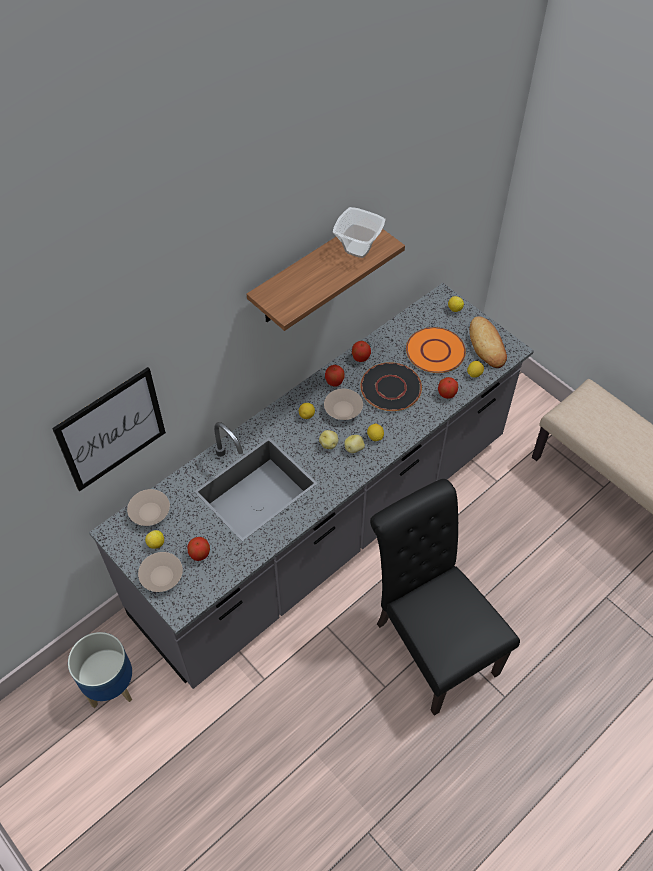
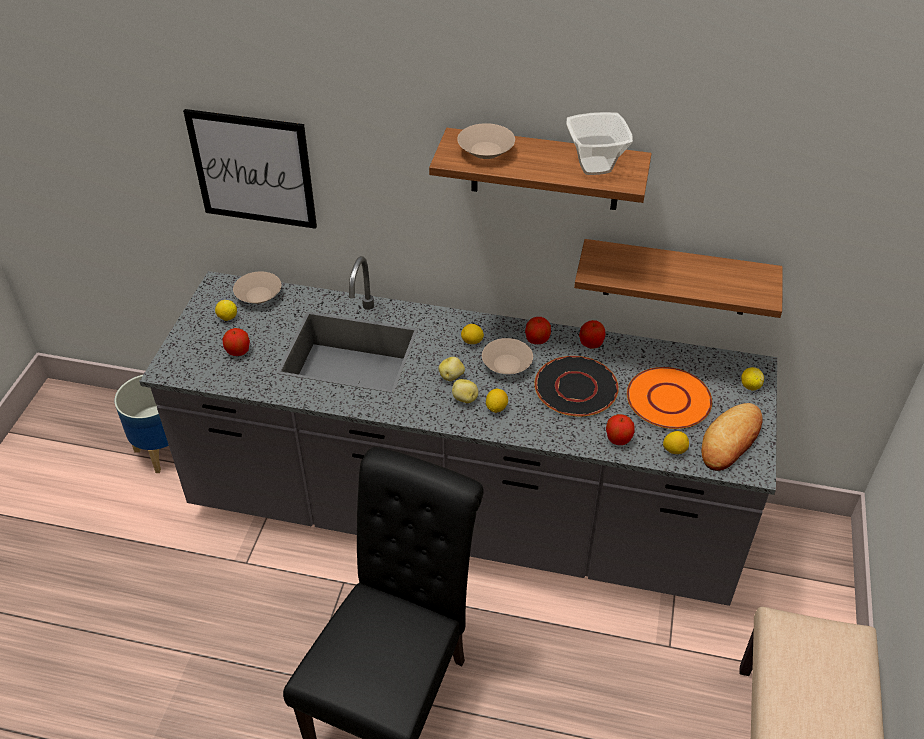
camera: 55 degrees right, 10 degrees down
(162, 576) = (194, 340): beige bowl -> beige bowl (486, 152)
(386, 280) = (677, 278): none -> shelf

